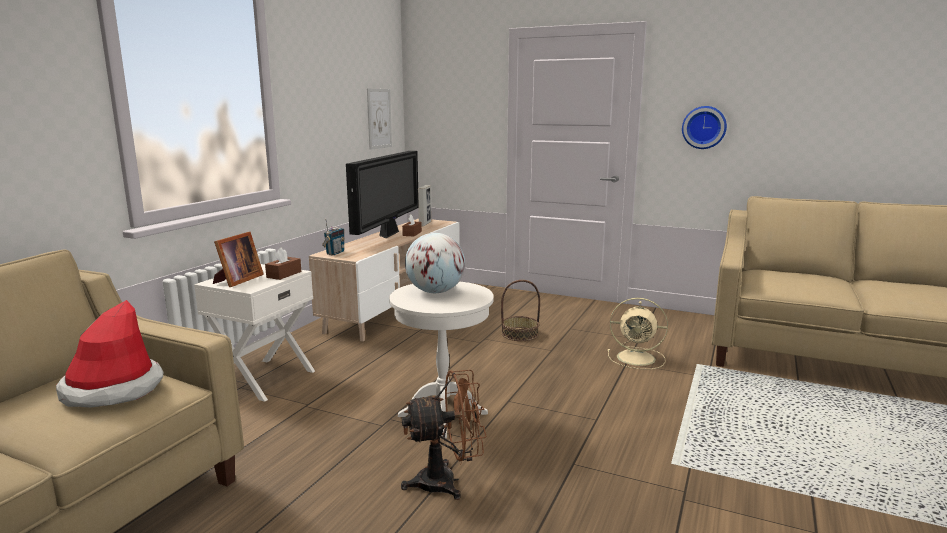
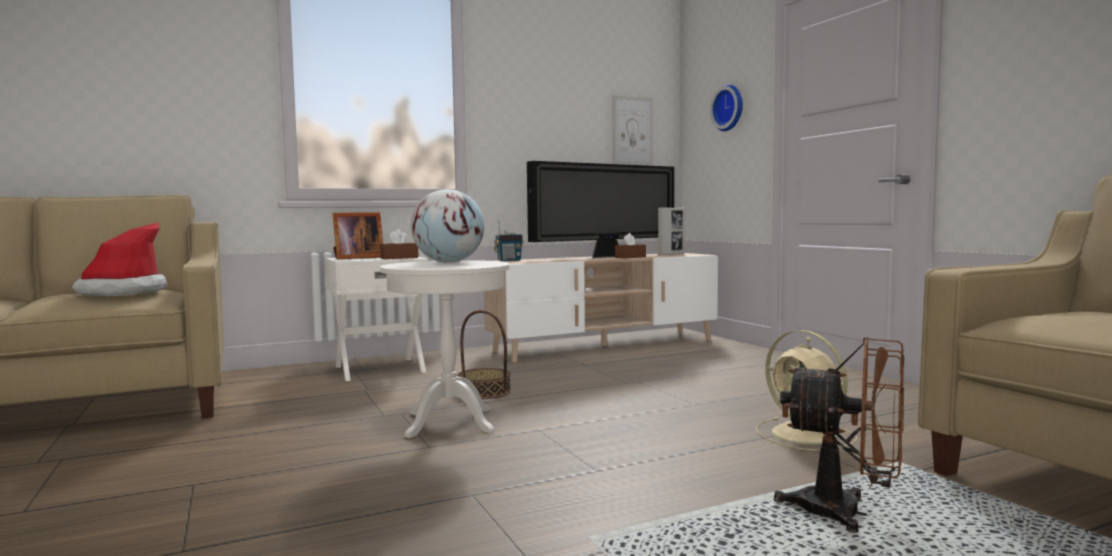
camera: 40 degrees right, 10 degrees down
(447, 482) = (329, 465): brown fan -> brown fan (847, 513)
(520, 334) = (690, 385): basket -> basket (484, 392)
(704, 127) = (1043, 72): wall clock -> wall clock (729, 108)

